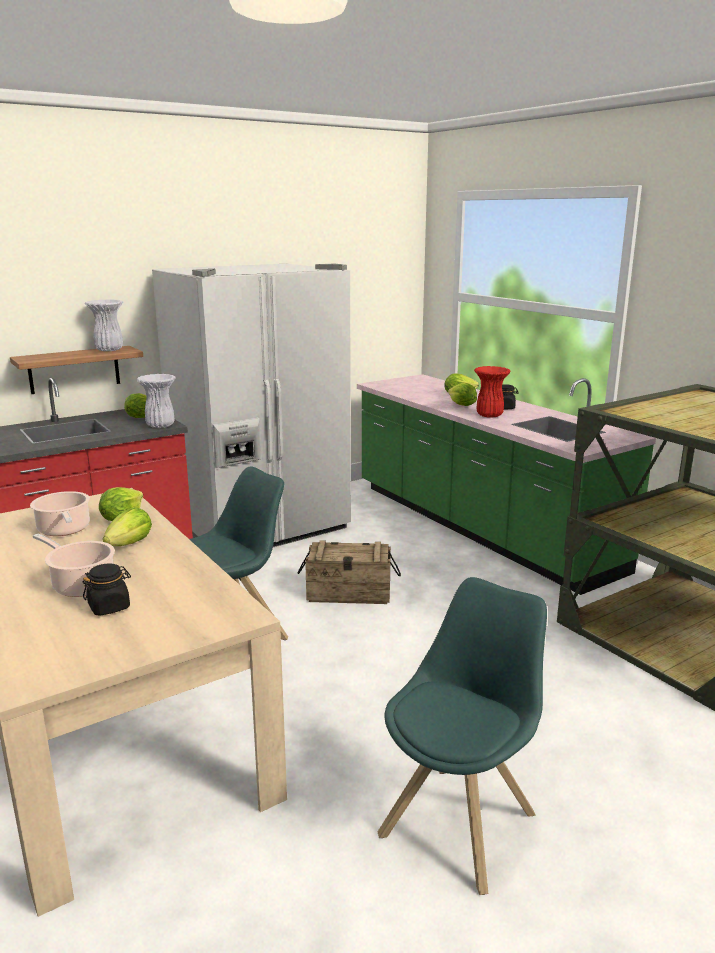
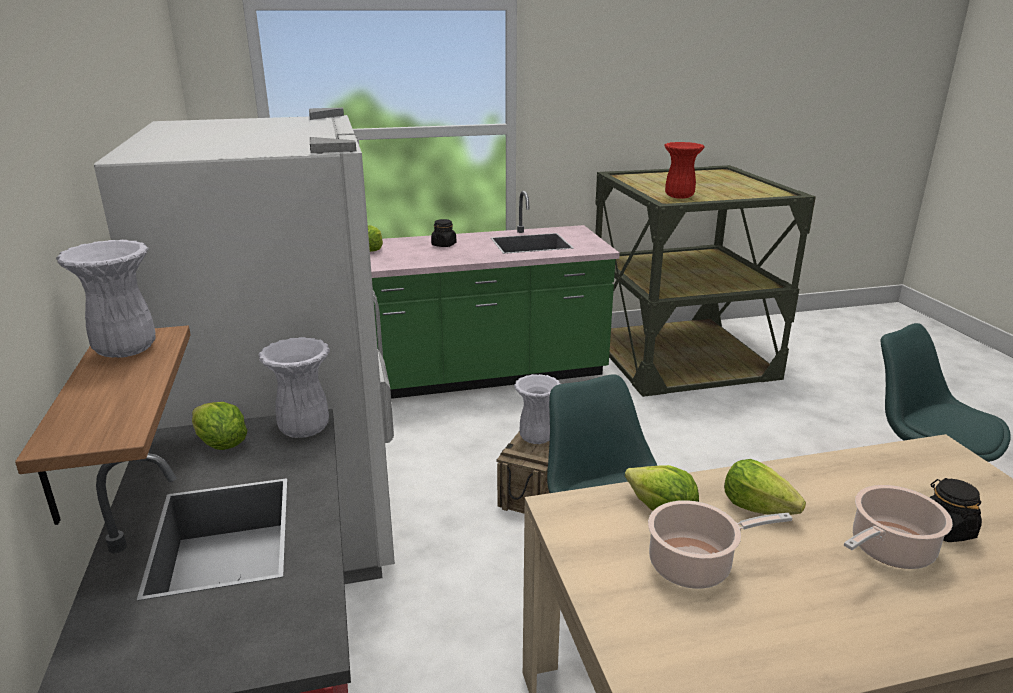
camera: 70 degrees left, 5 degrees up
(352, 550) = (537, 438): none -> white vase
(462, 405) = (414, 256): lettuce -> none
(489, 415) = (464, 254): red vase -> red vase (678, 196)

